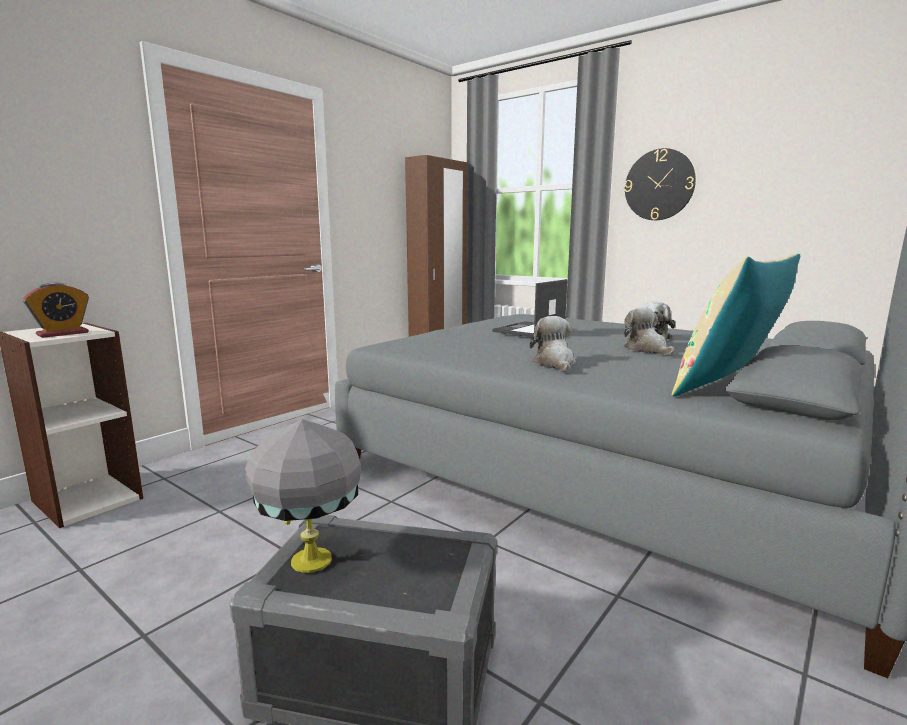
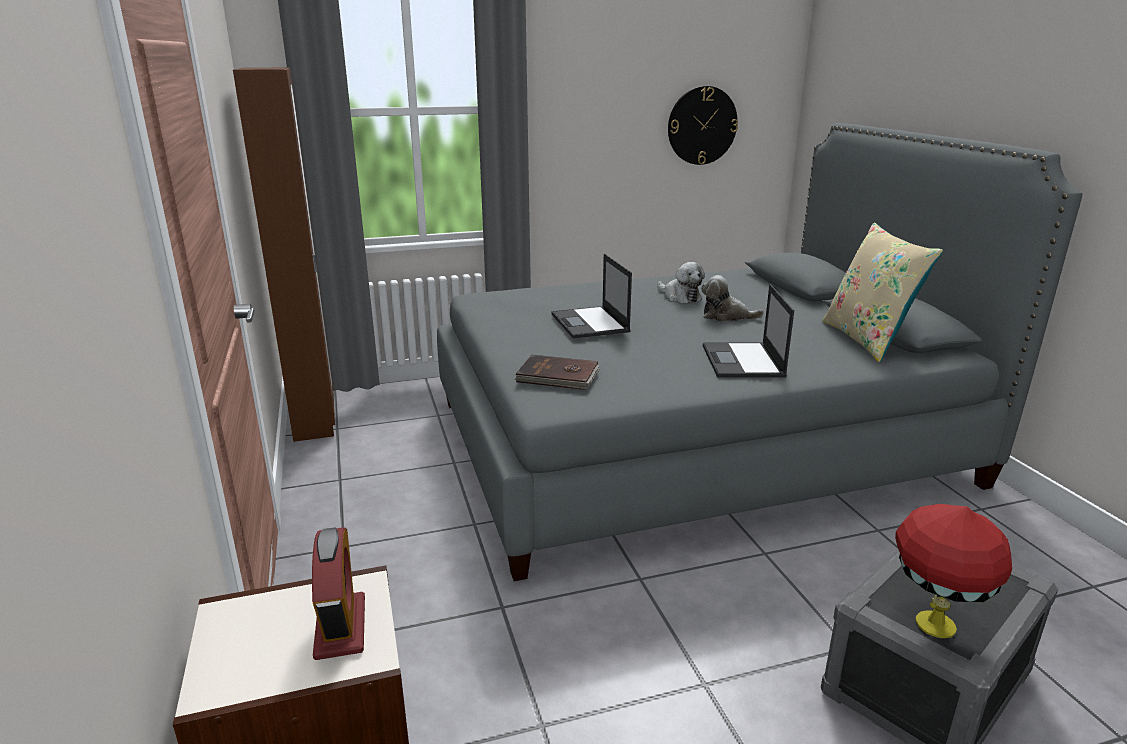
camera: 55 degrees left, 10 degrees up
(311, 559) = (933, 624): grey table lamp -> red table lamp
(426, 339) = (558, 376): none -> brown book
(554, 364) = (743, 361): plush toy -> laptop
(659, 185) = (574, 113): wall clock -> wall clock (702, 125)

